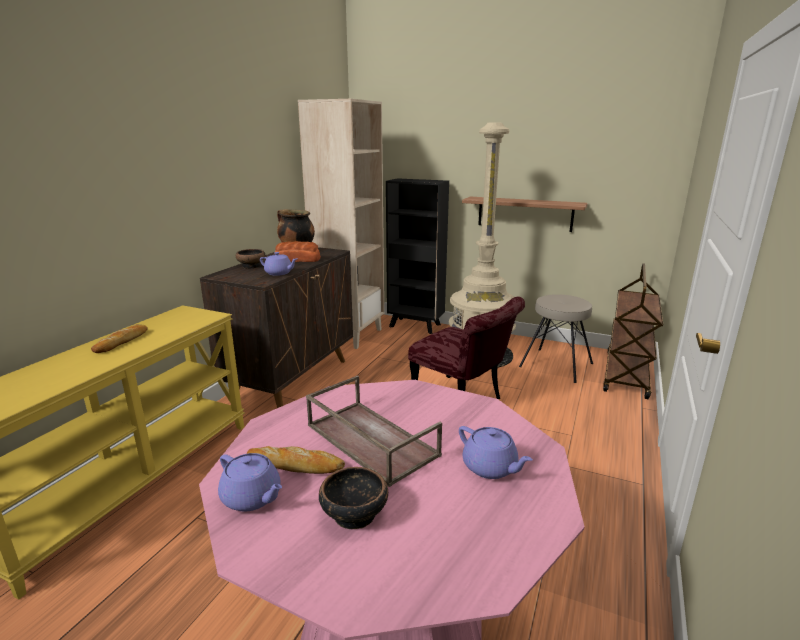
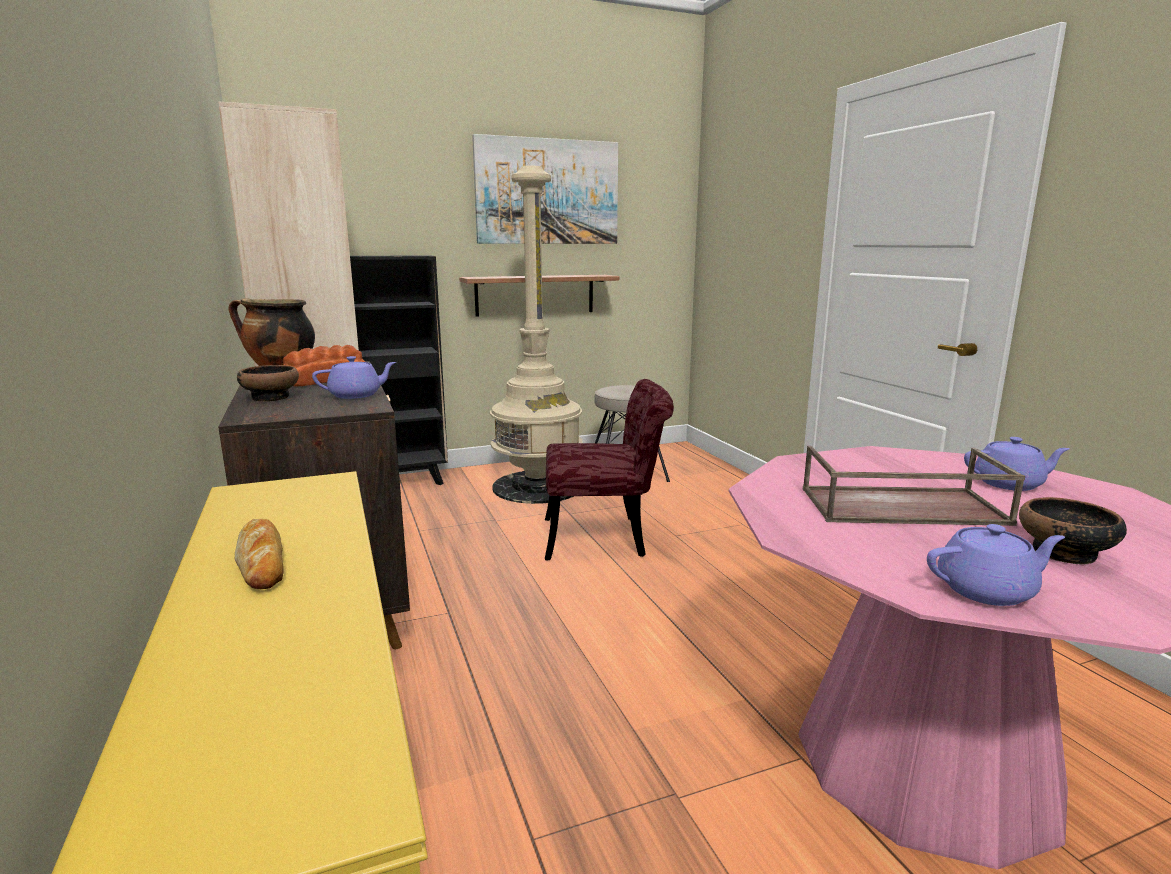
camera: 45 degrees left, 5 degrees down
(295, 465) = (925, 551): bread -> none
(544, 135) = (547, 192): none -> picture
(626, 376) = (696, 462): brown cart -> none

